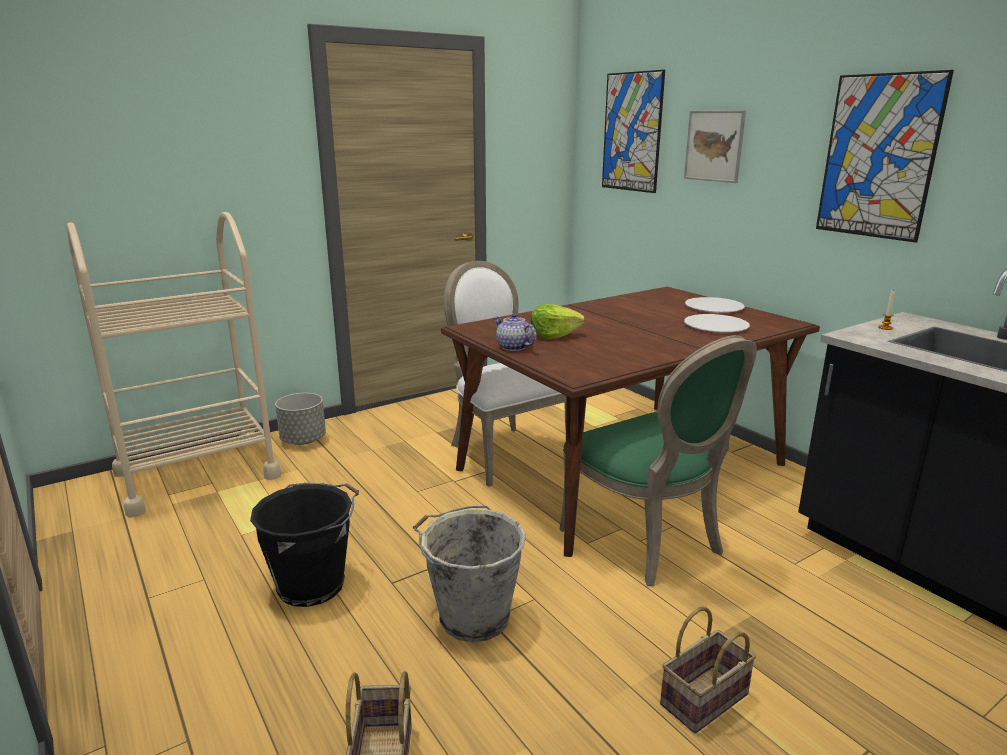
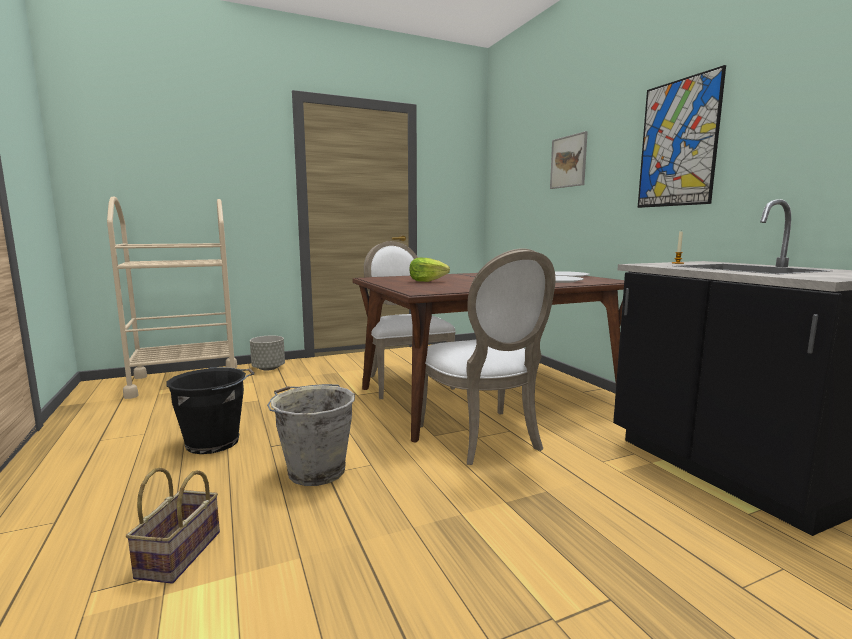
camera: 10 degrees right, 10 degrees down
(513, 347) = (390, 283): teapot -> none
(632, 132) = (518, 164): picture -> none
(648, 542) = (484, 438): green chair -> white chair
(704, 701) = (471, 544): basket -> none

